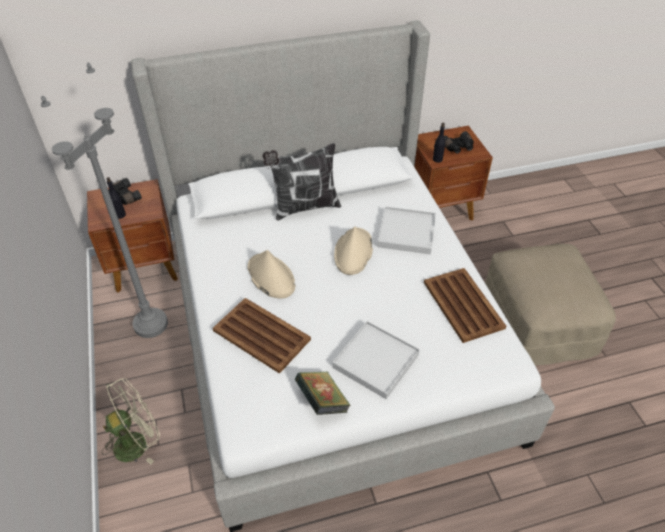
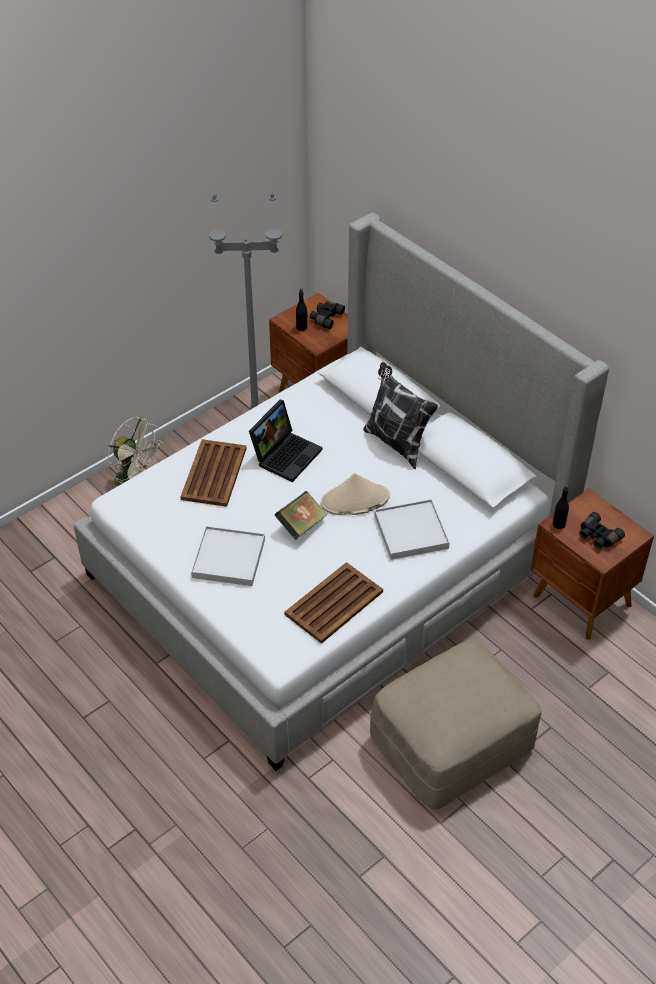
camera: 65 degrees right, 0 degrees up
(270, 276) = (286, 454): beige hat -> laptop
(322, 401) = (168, 537): book -> book (301, 525)

